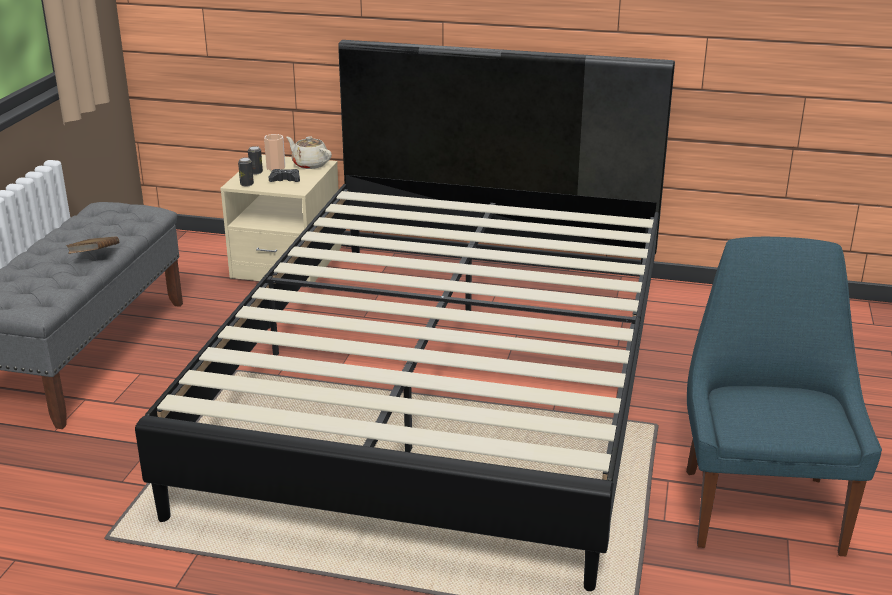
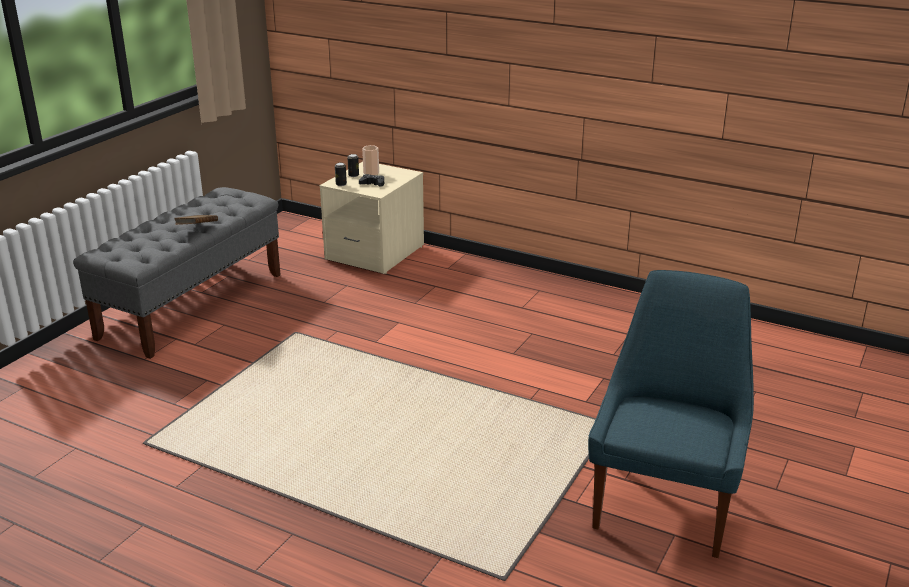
camera: 15 degrees right, 0 degrees up
(310, 164) = (399, 173): beige teapot -> none
(447, 381) = (455, 363): black bed -> none

